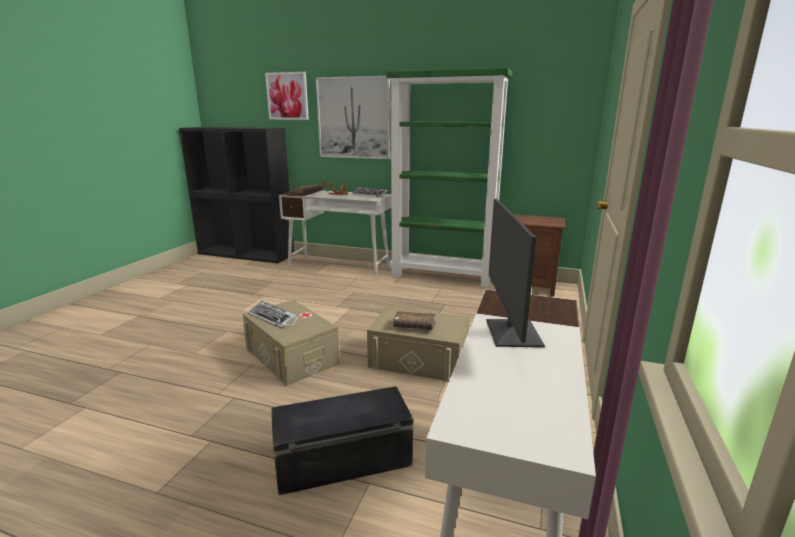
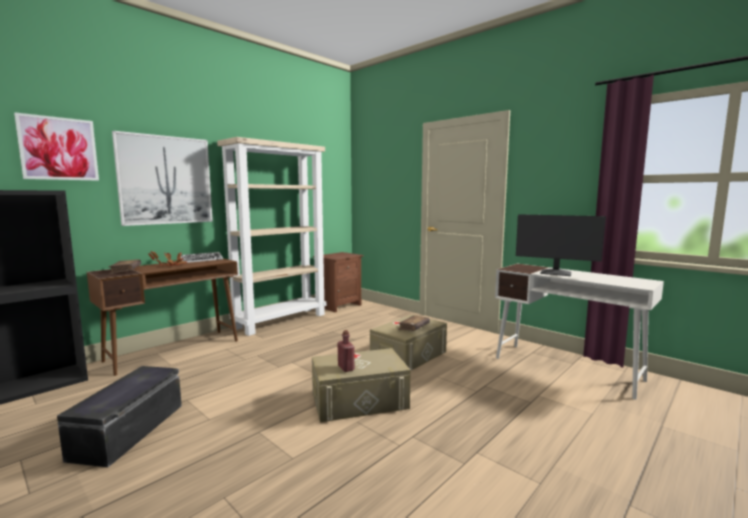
camera: 65 degrees left, 10 degrees down
(272, 317) = (346, 368): keyboard -> red bottle
(339, 266) = (174, 350): white desk -> brown desk
(343, 460) = (515, 400): black storage box -> black storage box (130, 431)
(443, 276) = (281, 321): green bookcase -> beige bookcase

